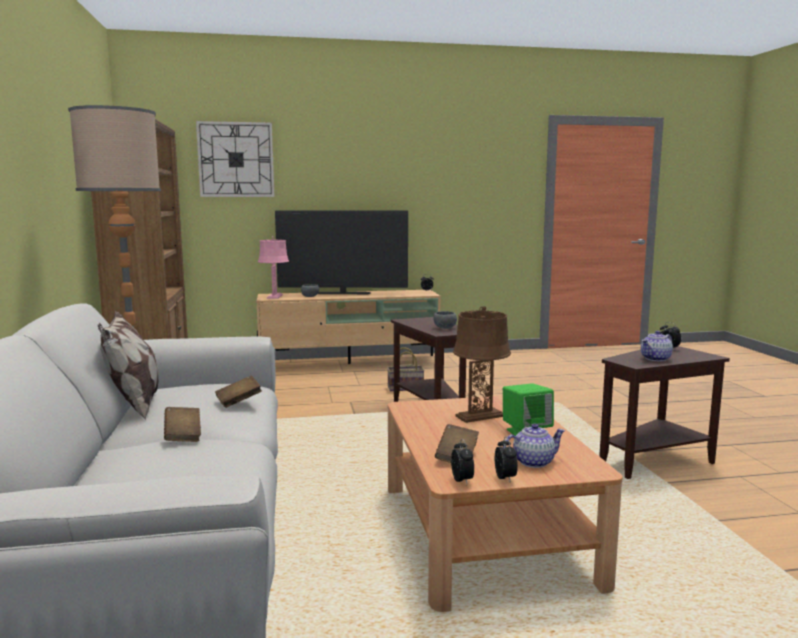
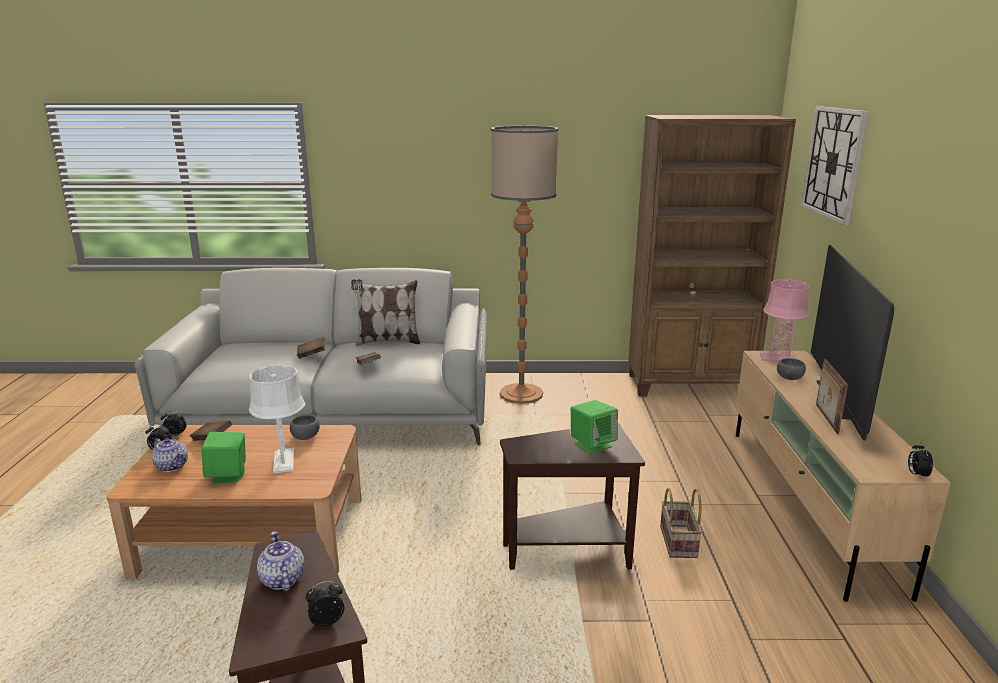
camera: 100 degrees right, 10 degrees up
(369, 295) = (825, 418): none -> picture frame
(430, 322) = (592, 445): none -> green speaker
(444, 328) = (549, 450): grey bowl -> grey bowl (306, 437)
(480, 416) = (284, 461): brown table lamp -> white table lamp
(532, 462) = (172, 466): teapot -> teapot turned 45 degrees counterclockwise

